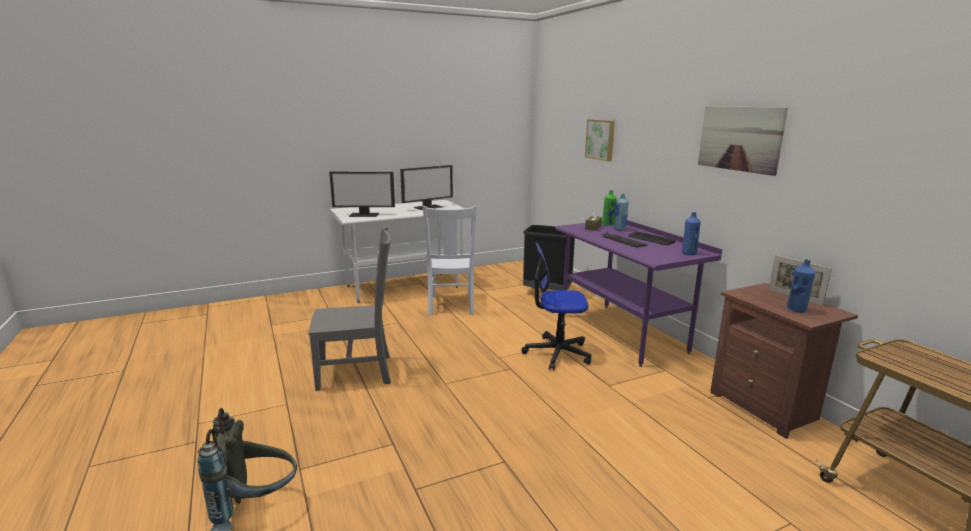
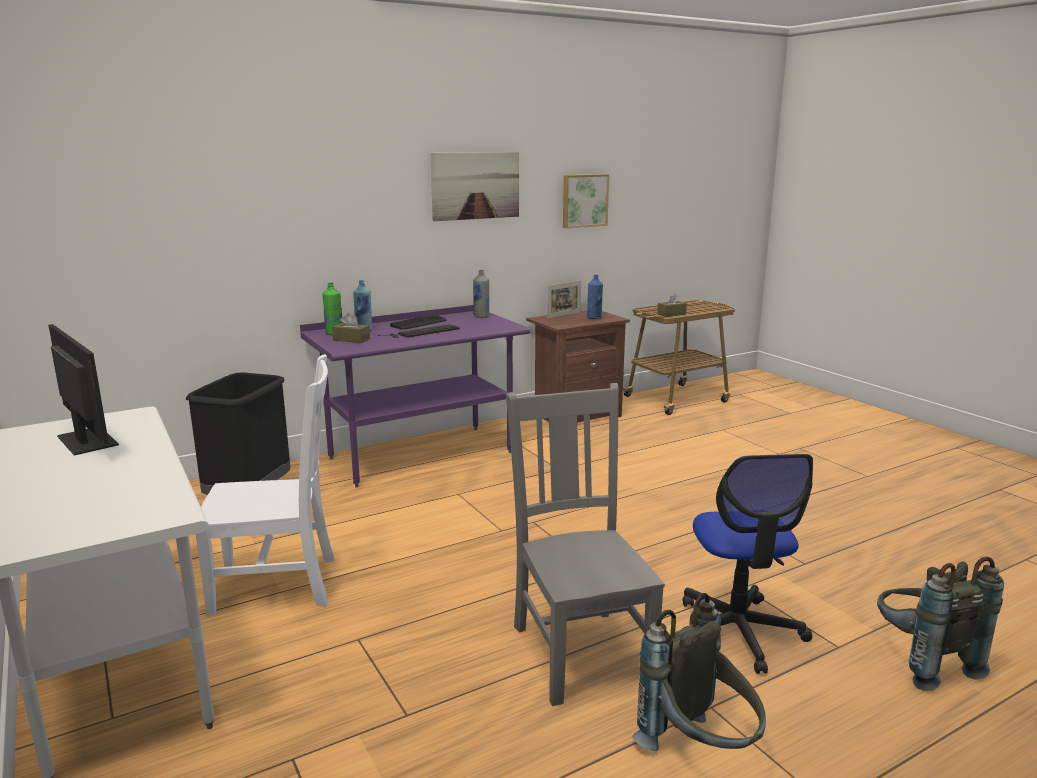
camera: 95 degrees left, 0 degrees up
(261, 395) = (700, 751): none -> grey backpack
(364, 215) = (133, 501): monitor -> none
(557, 353) = (483, 493): office chair -> office chair (737, 632)
(601, 139) = (235, 214): picture -> picture (584, 200)
(689, 253) = (481, 316): blue bottle -> grey bottle
(893, 360) = (671, 314): none -> brown tissue box

